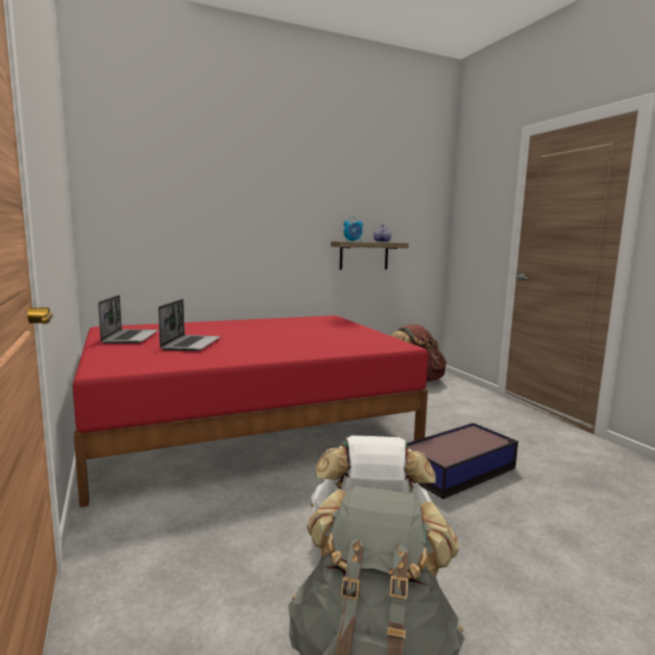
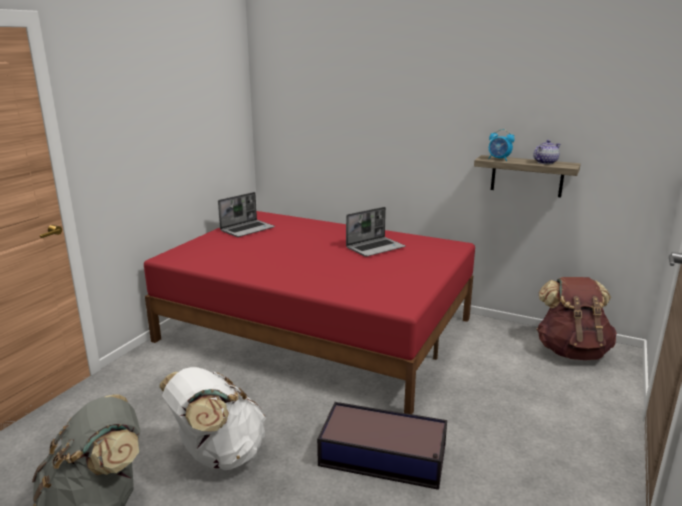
camera: 50 degrees right, 10 degrees up
(191, 344) = (261, 248): laptop -> laptop (375, 248)

